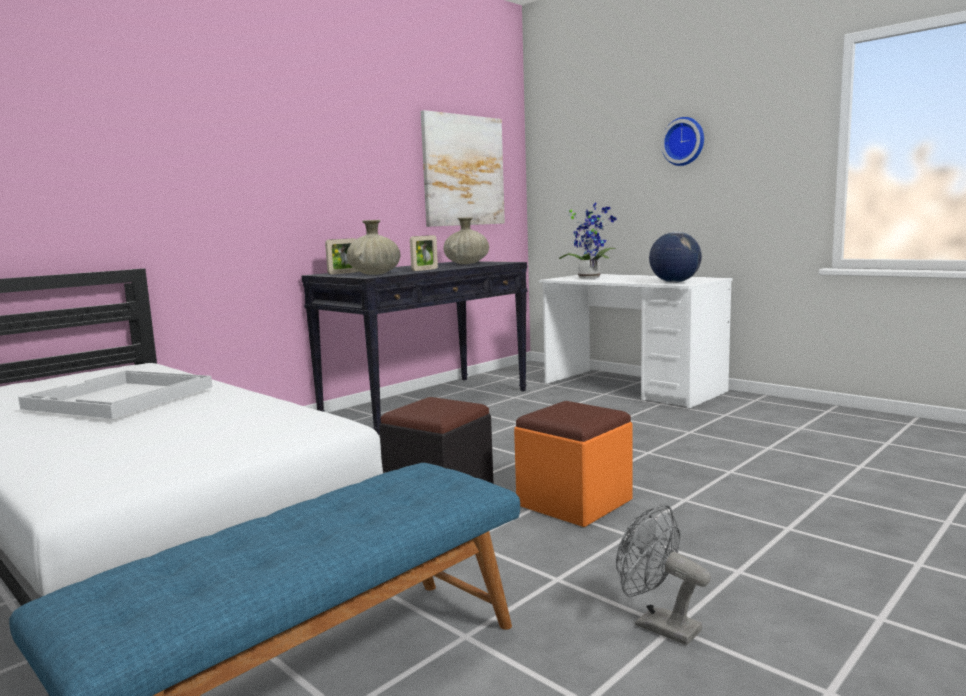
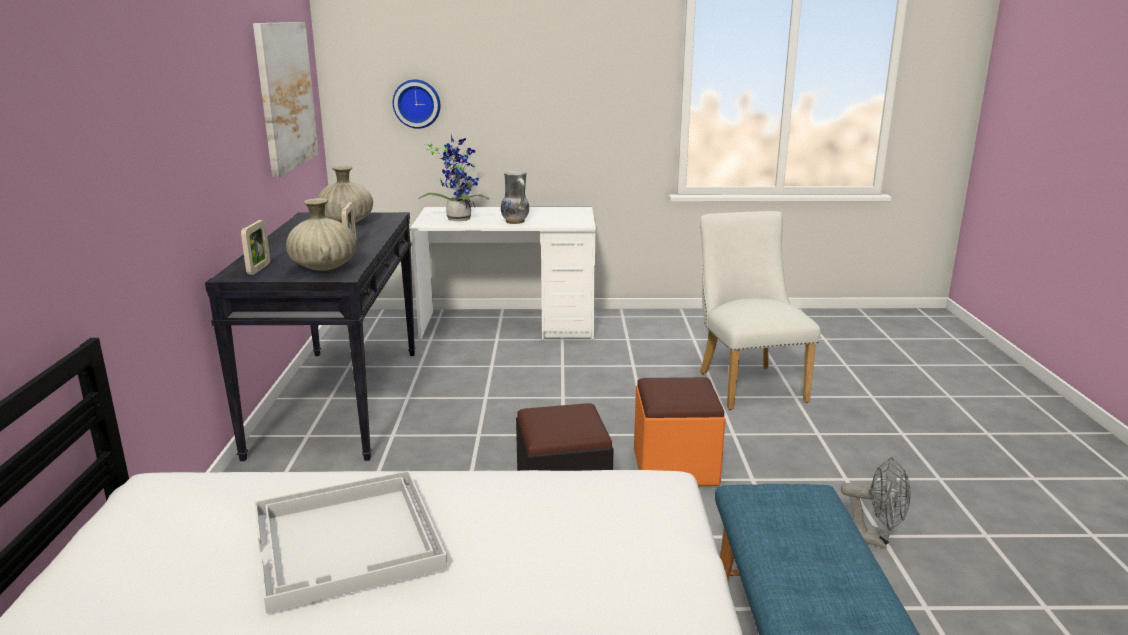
camera: 45 degrees left, 10 degrees up
(628, 281) = (515, 222): none -> vase
(658, 625) = (874, 538): grey fan -> grey fan turned 150 degrees counterclockwise
(674, 282) = (568, 221): globe -> none
(684, 141) = (534, 69): wall clock -> wall clock (417, 103)
(788, 471) = (747, 383): none -> white chair

